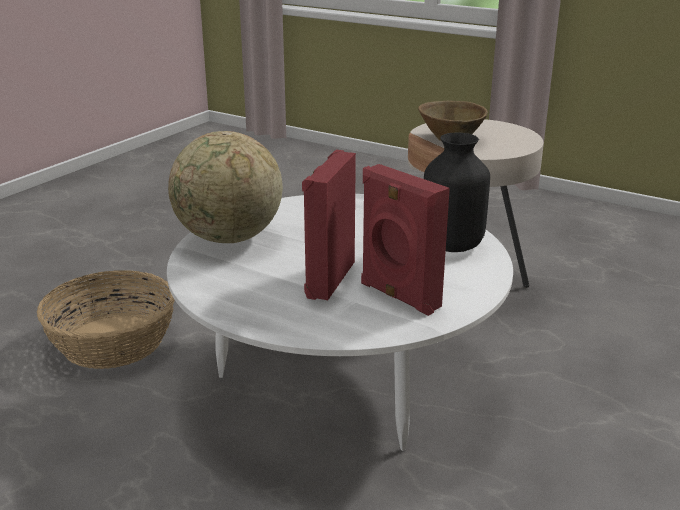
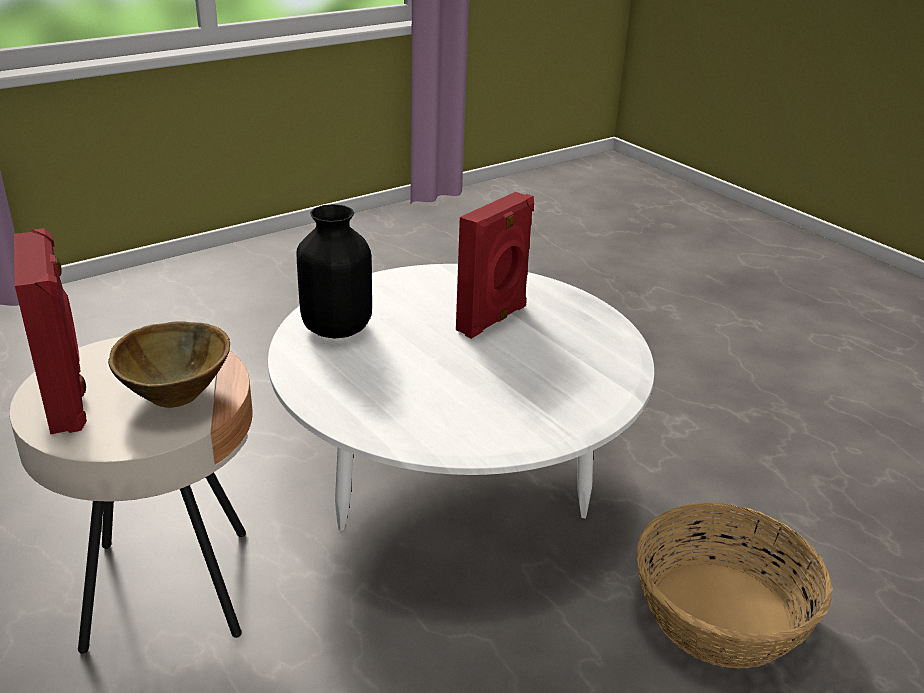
camera: 160 degrees left, 5 degrees up
(229, 239) = (576, 394): globe -> none
(398, 296) = (444, 291): red speaker -> red speaker (68, 399)

